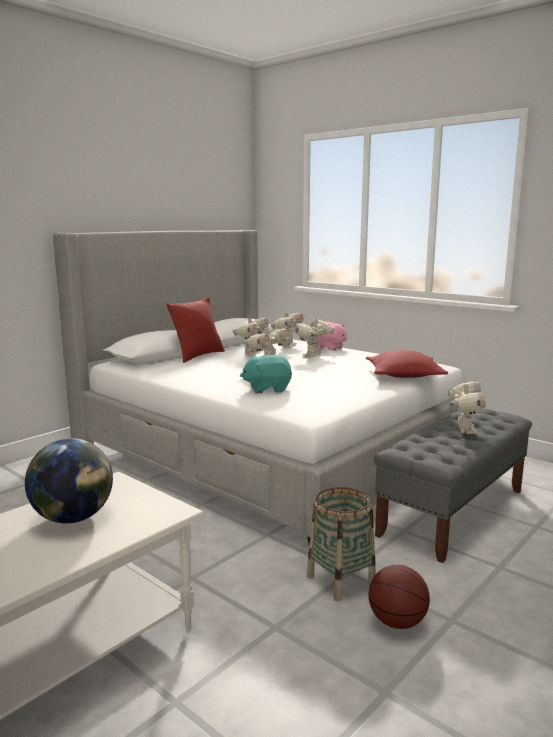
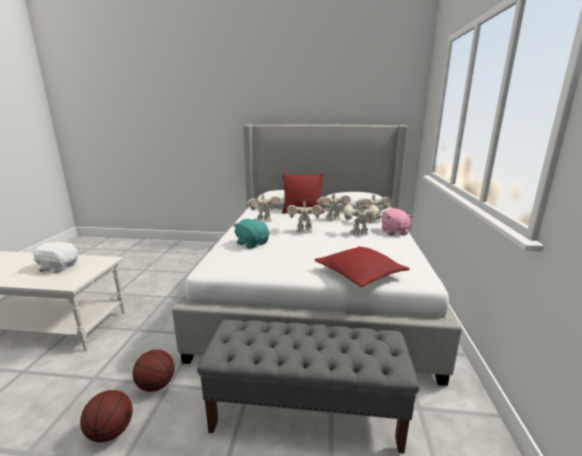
camera: 55 degrees right, 5 degrees up
(73, 518) = (59, 267): globe -> white plush toy
(340, 580) = (156, 385): basket -> basketball
(464, 430) = (314, 344): toy robot -> toy robot (264, 221)

